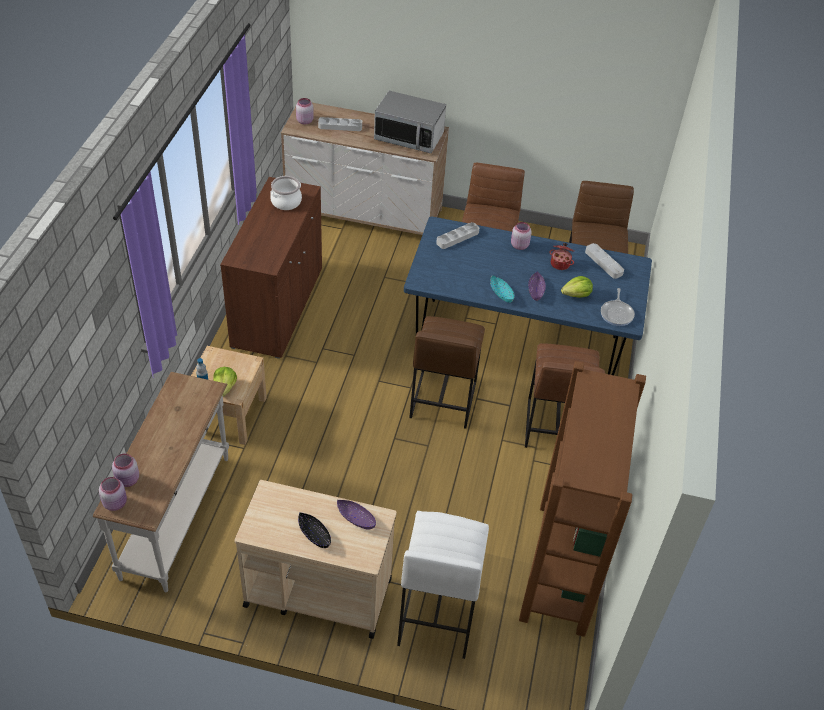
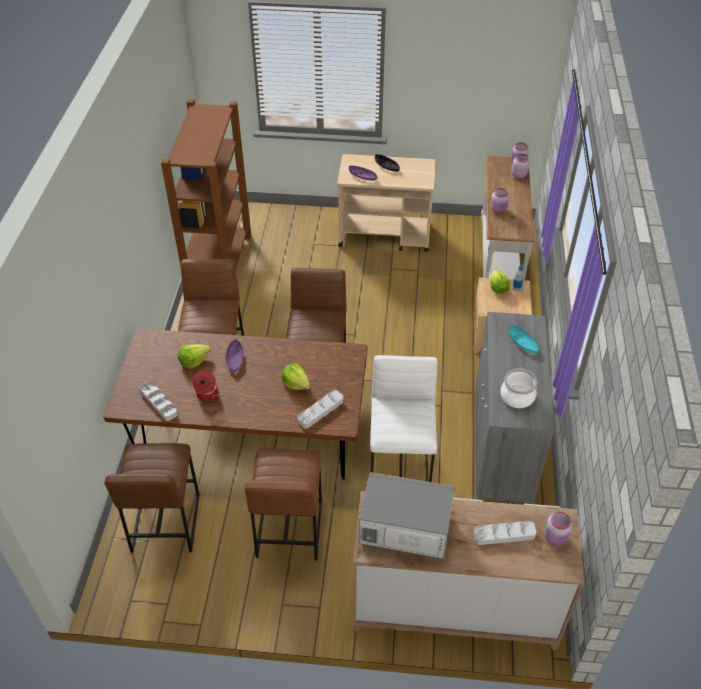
camera: 175 degrees right, 0 degrees up
(278, 307) = (502, 443): brown cabinet -> grey cabinet
(436, 614) = (305, 233): white stool -> white stool (400, 475)
(477, 262) = (296, 383): none -> lettuce
(501, 293) = (270, 352): turquoise bowl -> turquoise bowl (523, 343)
(519, 245) = (251, 411): pink jar -> pink jar (498, 210)
(519, 340) = (248, 442): blue dining table -> brown dining table
(617, 313) = (156, 346): frying pan -> none

